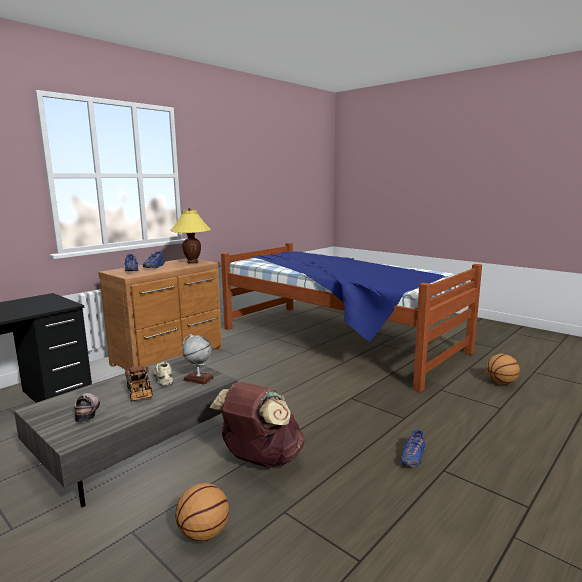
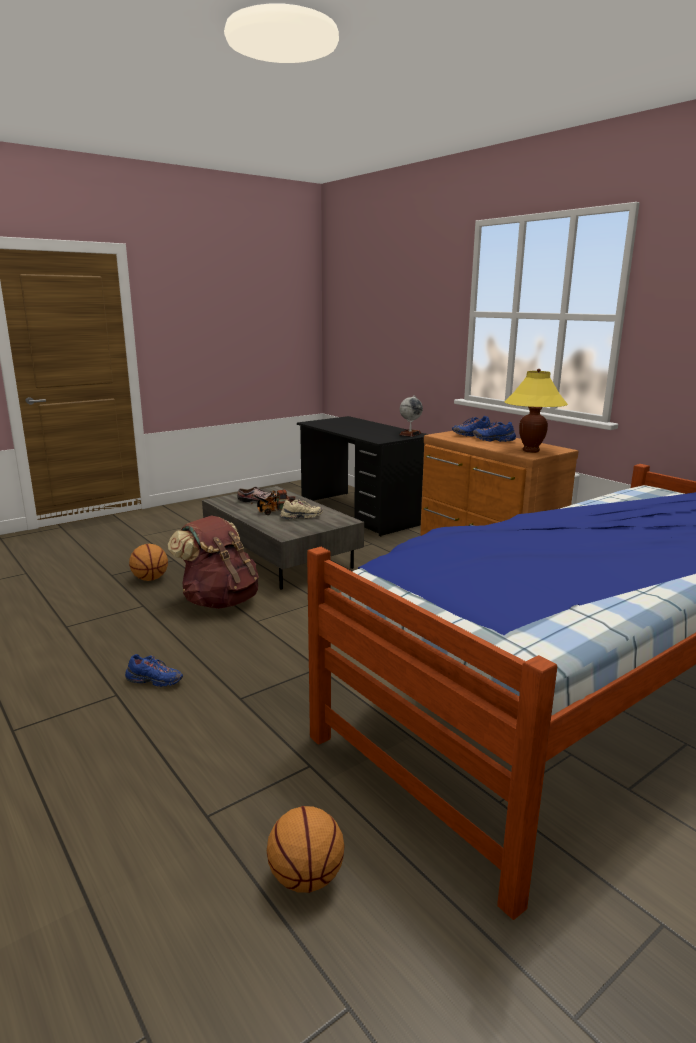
camera: 100 degrees right, 5 degrees up
(198, 379) = (293, 528): globe -> globe (410, 434)
(413, 457) = (154, 681): blue shoe -> blue shoe turned 150 degrees clockwise

